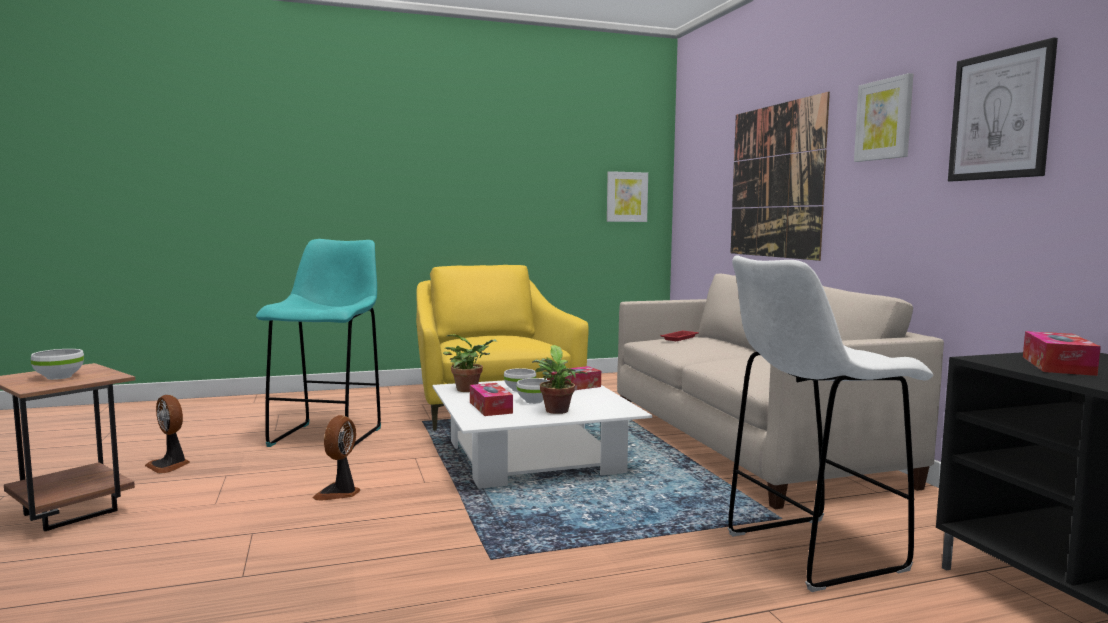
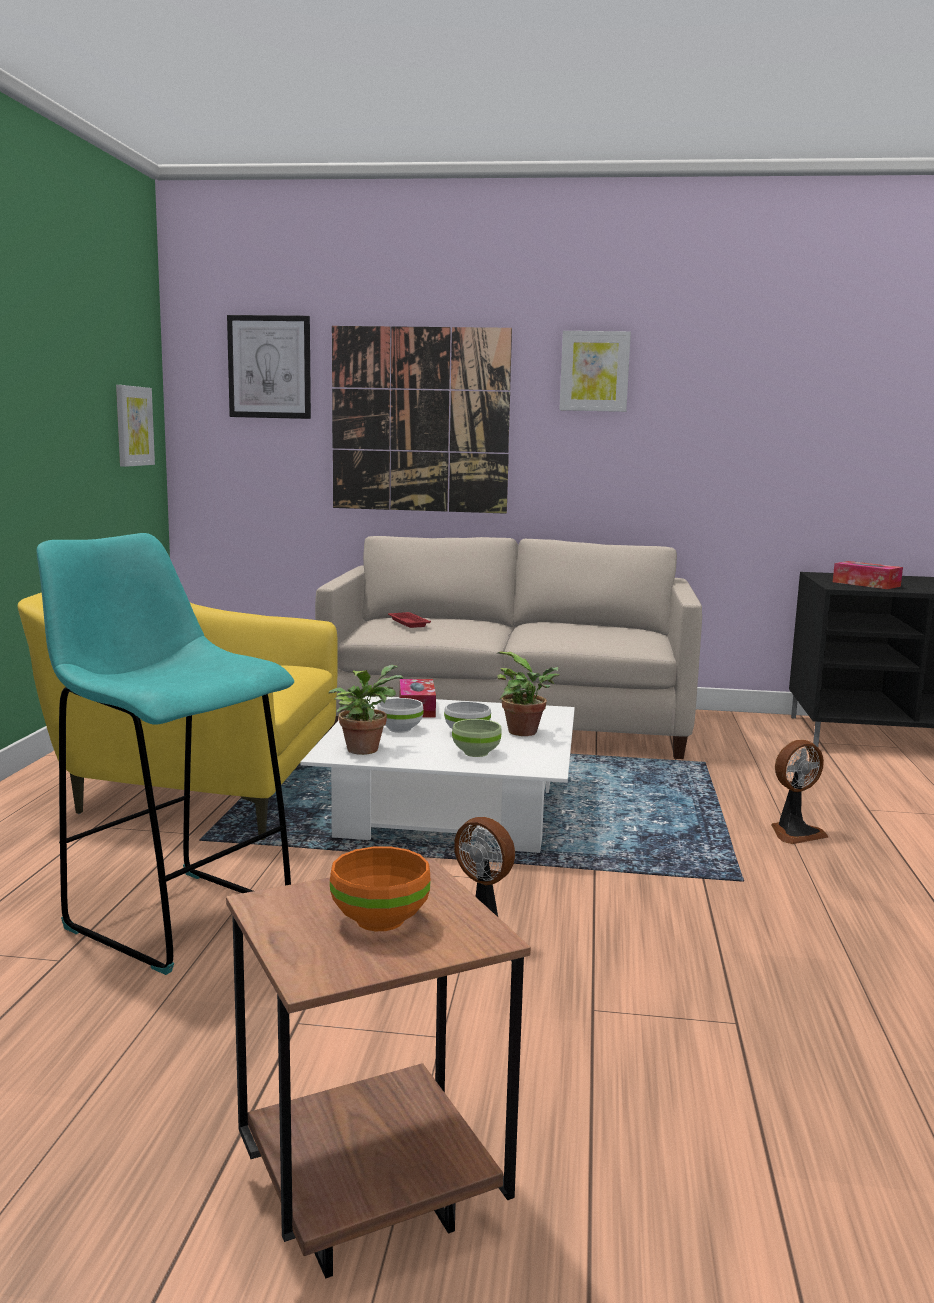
camera: 65 degrees left, 5 degrees up
(58, 377) = (381, 920): white bowl -> orange bowl
(169, 465) = (161, 1085): fan -> fan (794, 833)
(490, 407) = (475, 753): tissue box -> green bowl
(809, 552) = (774, 773): white stool -> none
(1000, 115) = (725, 387): picture -> picture (269, 367)

